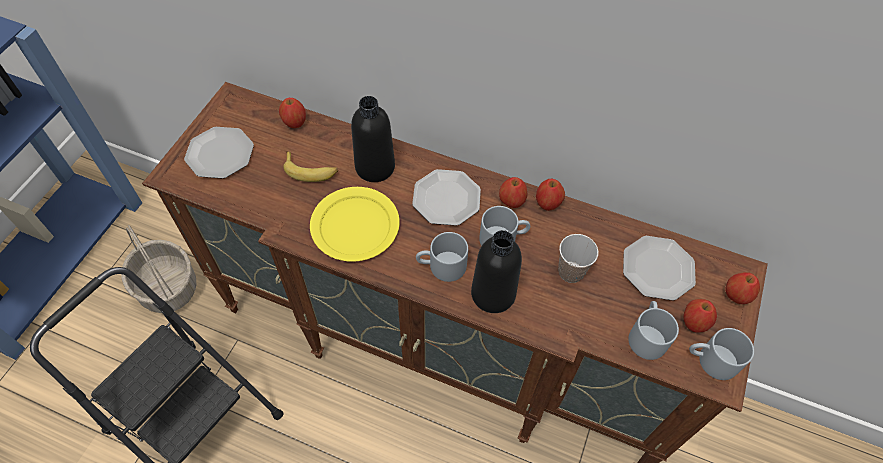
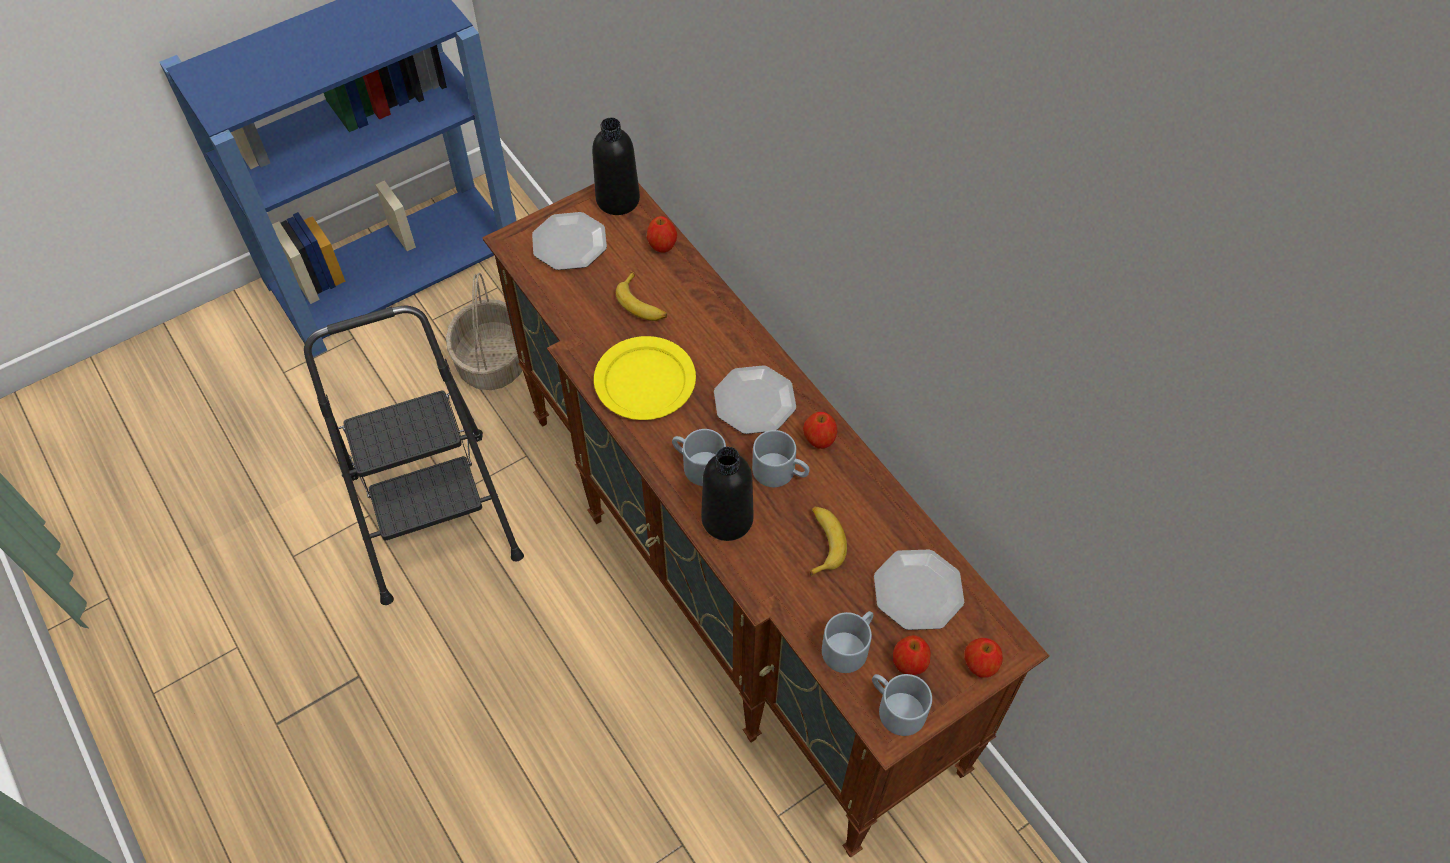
camera: 35 degrees right, 0 degrees up
(375, 167) = (707, 332): black bottle -> black bottle (618, 199)
(547, 203) = (856, 462): apple -> none
(570, 272) = (822, 542): cup -> banana

